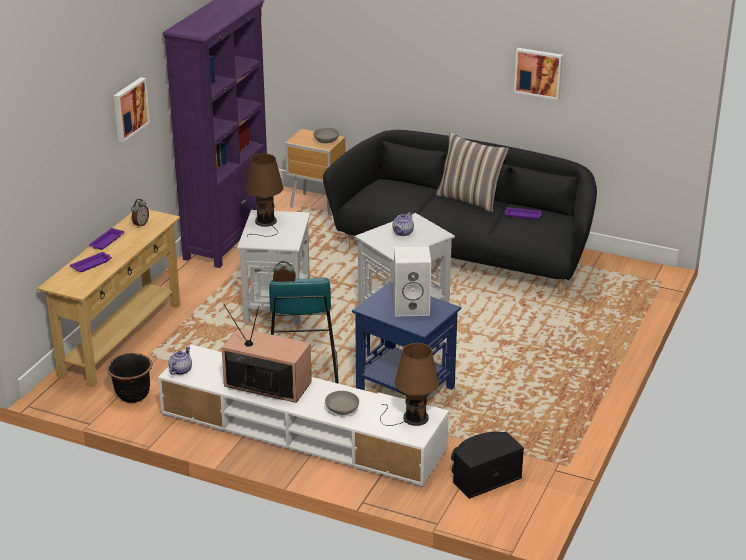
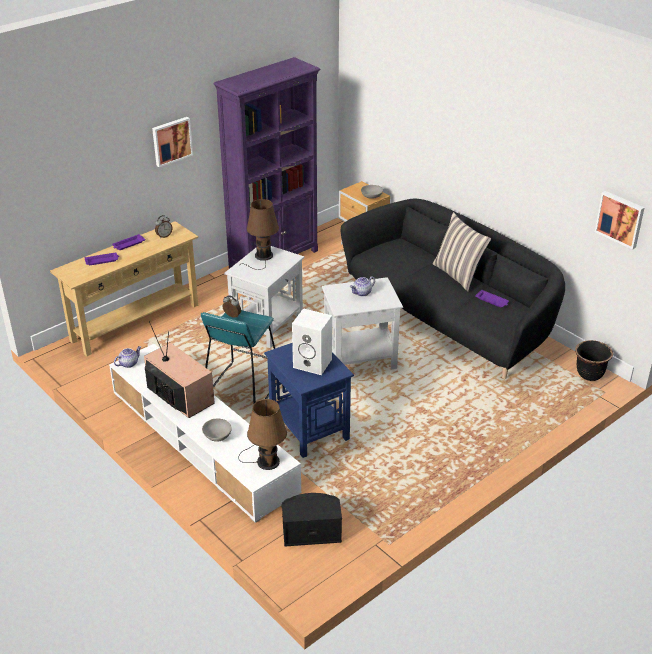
camera: 25 degrees right, 5 degrees up
(133, 396) = (107, 372): black planter -> black planter (589, 375)
(539, 72) = (535, 176): picture -> picture (620, 219)

